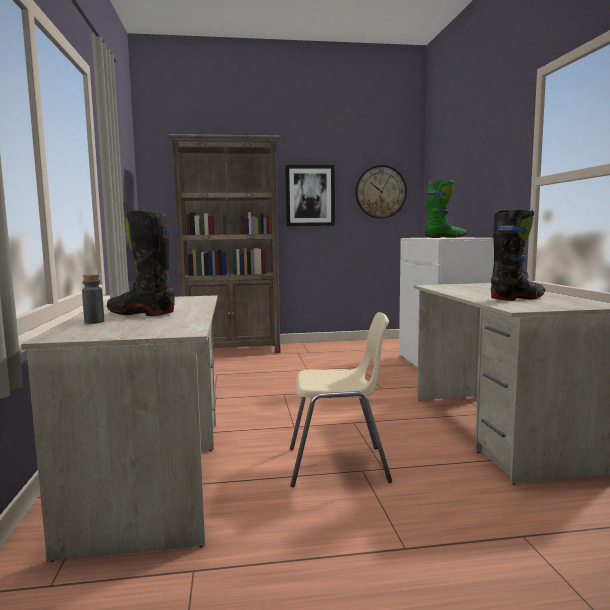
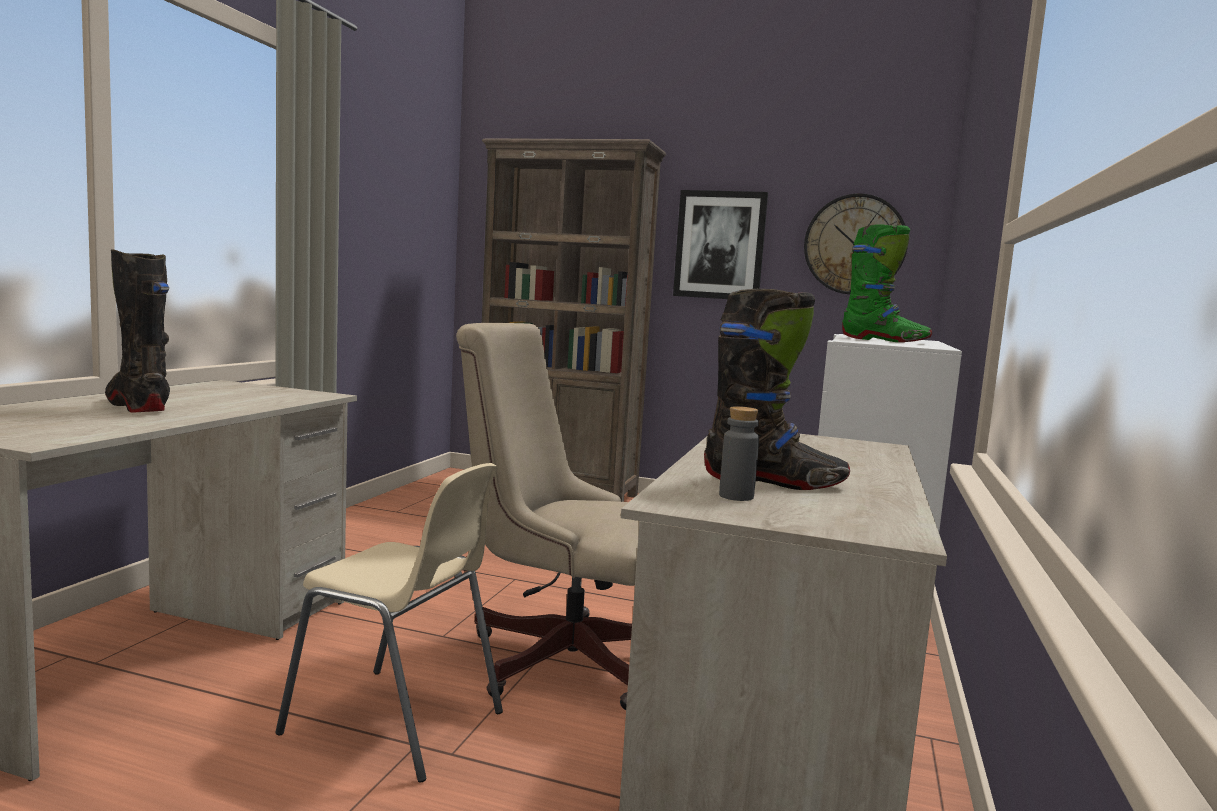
camera: 25 degrees right, 0 degrees up
(94, 322) = (38, 408): grey bottle -> grey bottle (736, 496)
(361, 420) = (558, 656): none -> beige office chair

